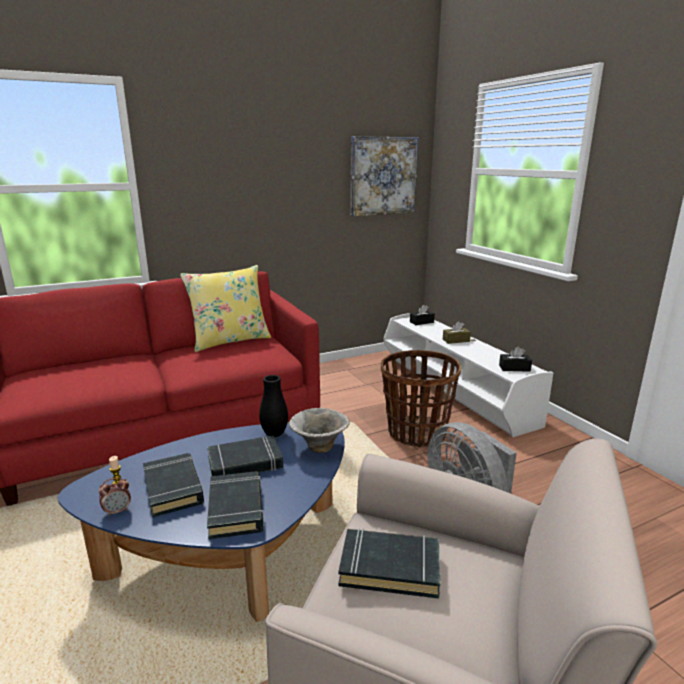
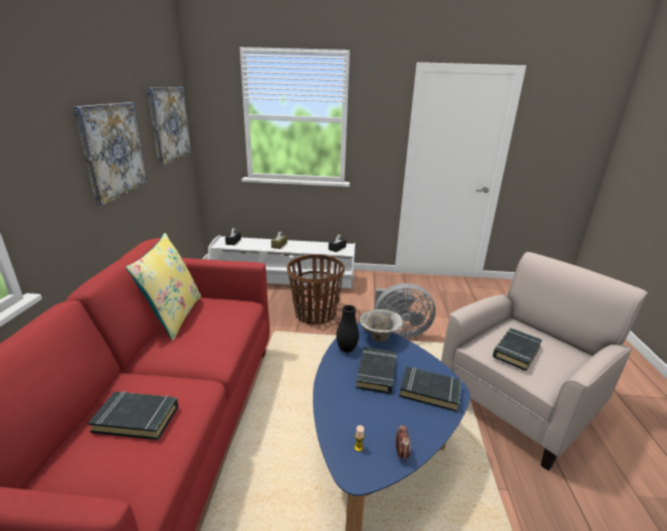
camera: 60 degrees left, 5 degrees up
(173, 488) = (387, 416): black book -> black book (137, 418)
(282, 191) = (113, 150): none -> picture

